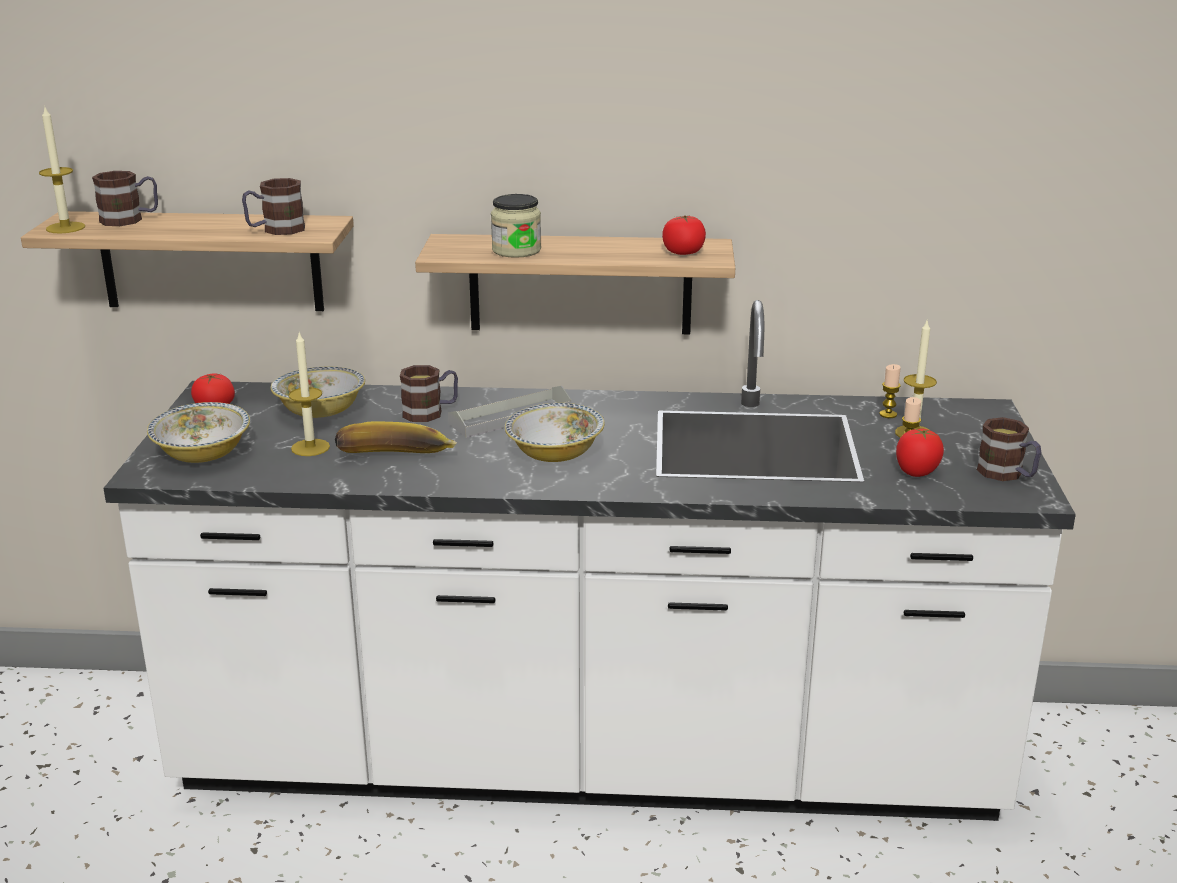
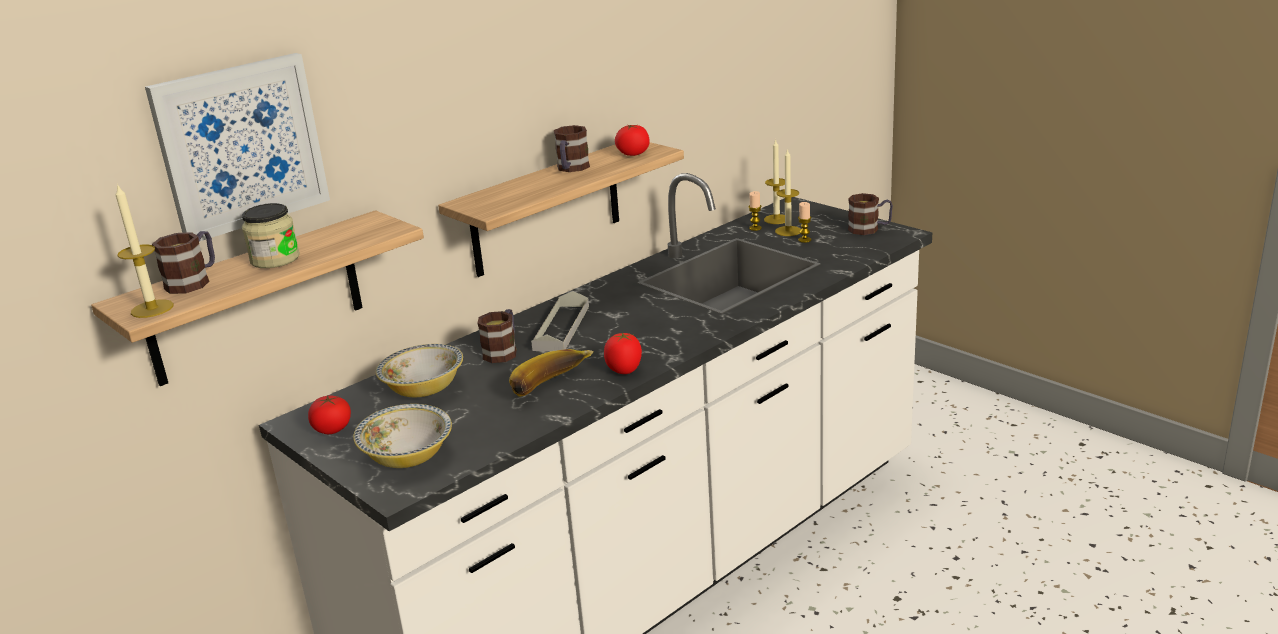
camera: 45 degrees left, 0 degrees up
(213, 108) = (240, 146): none -> picture
(275, 230) = (352, 238): mug -> mug (571, 169)
(310, 447) = (476, 410): candle -> candle (776, 219)
(516, 250) = (532, 190): jar -> jar (275, 259)
(555, 454) = (640, 332): bowl -> none
(916, 472) = (832, 247): tomato -> tomato (624, 370)

